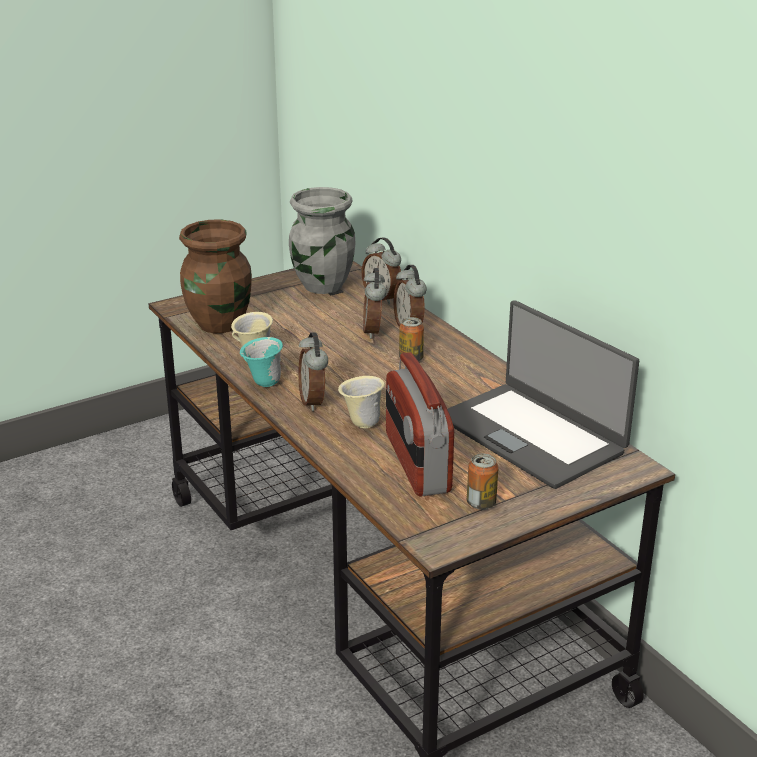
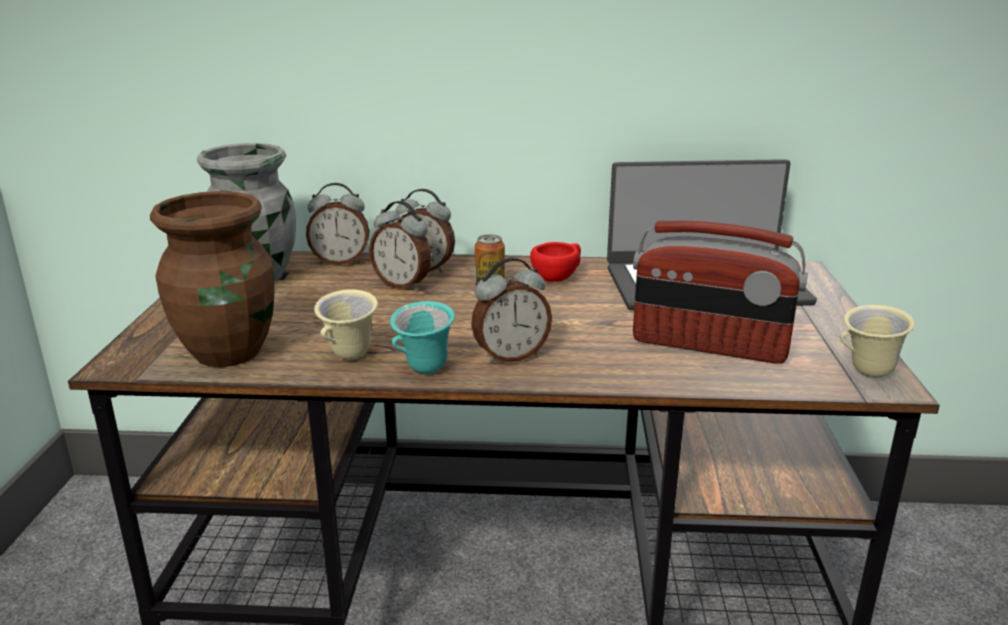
camera: 55 degrees left, 5 degrees down
(314, 401) = (510, 356): alarm clock -> alarm clock turned 45 degrees counterclockwise
(361, 423) = (593, 347): beige mug -> beige mug (867, 374)
(463, 376) = (558, 277): none -> red cup
(481, 503) = (816, 341): can -> none

